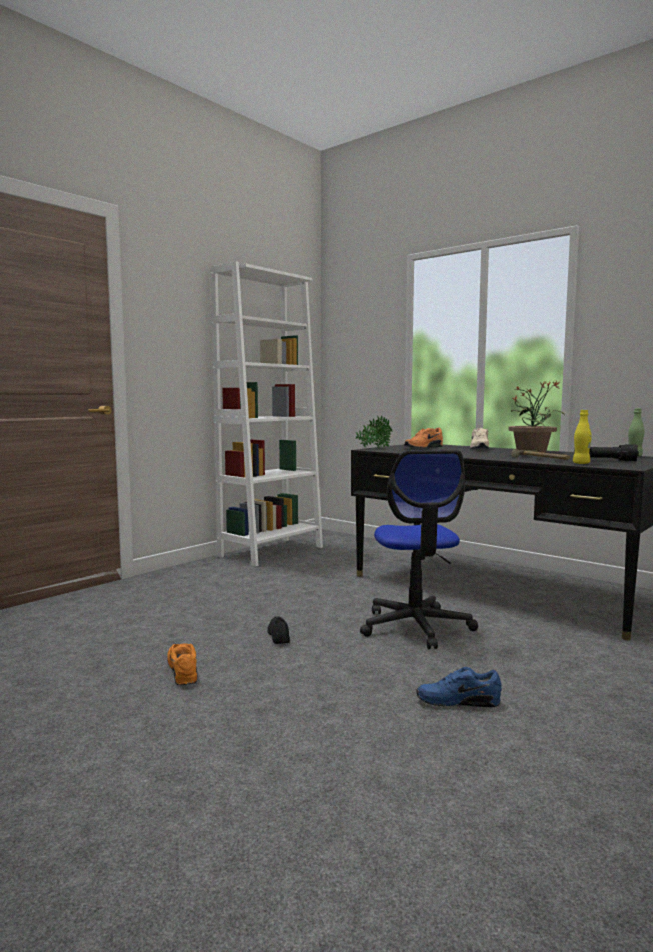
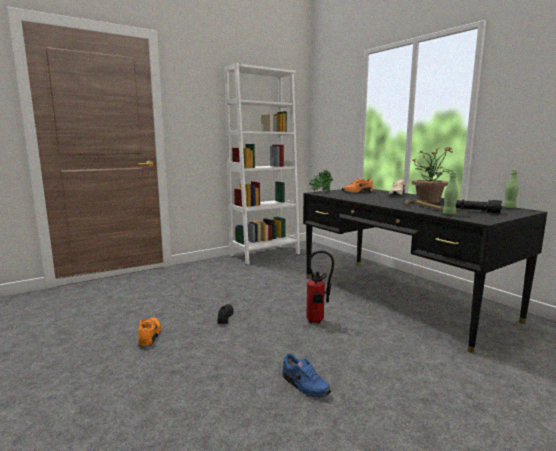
camera: 15 degrees right, 5 degrees up
(416, 627) = (318, 321): office chair -> fire extinguisher
(458, 701) = (304, 386): blue shoe -> blue shoe turned 150 degrees counterclockwise
(581, 463) = (449, 214): yellow bottle -> green bottle

